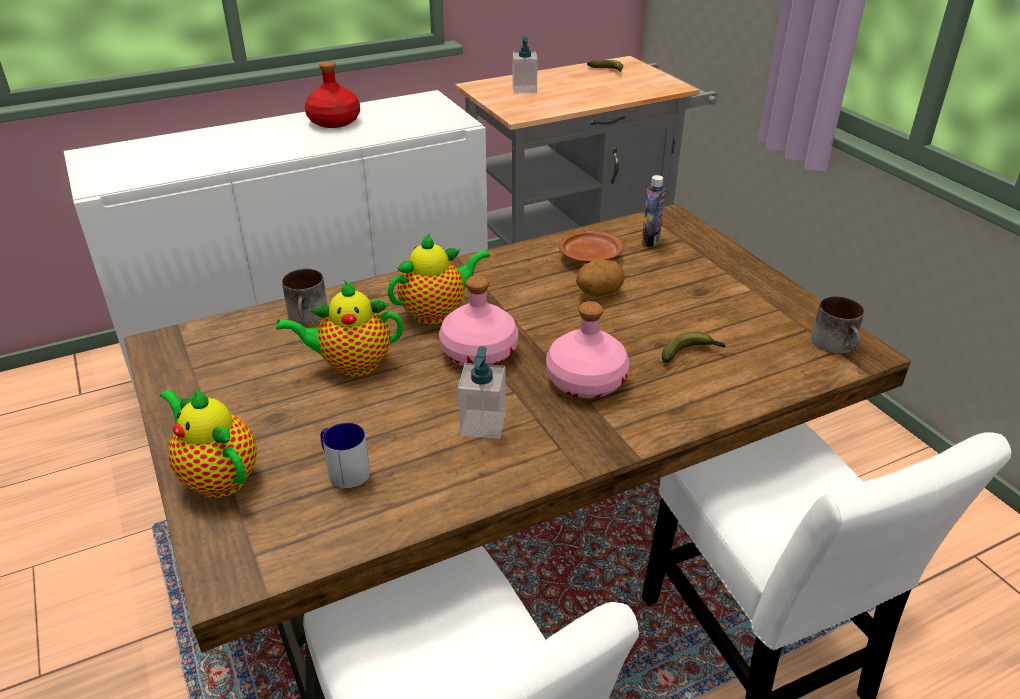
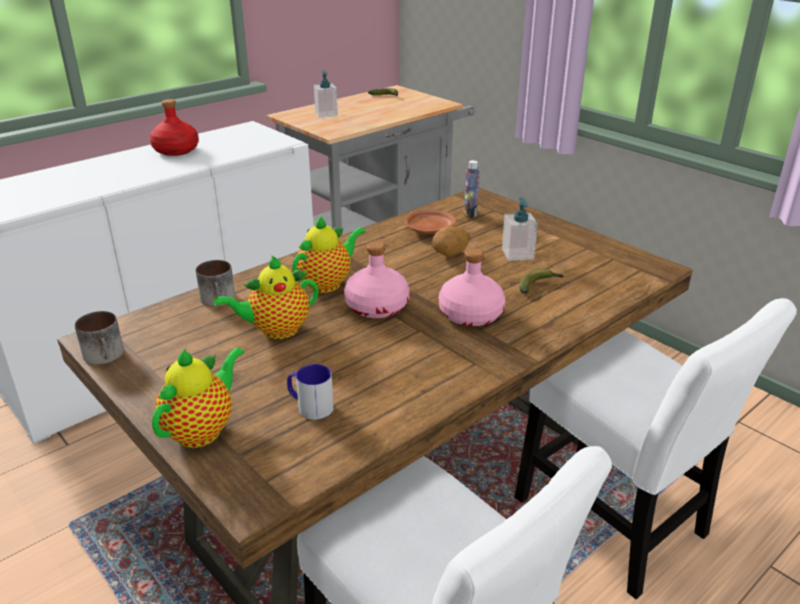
camera: 15 degrees left, 5 degrees down
(217, 477) = (203, 430): teapot -> teapot turned 90 degrees clockwise
(482, 424) = (406, 356): soap dispenser -> soap dispenser (517, 254)
(837, 345) = (639, 266): mug -> mug (106, 356)

